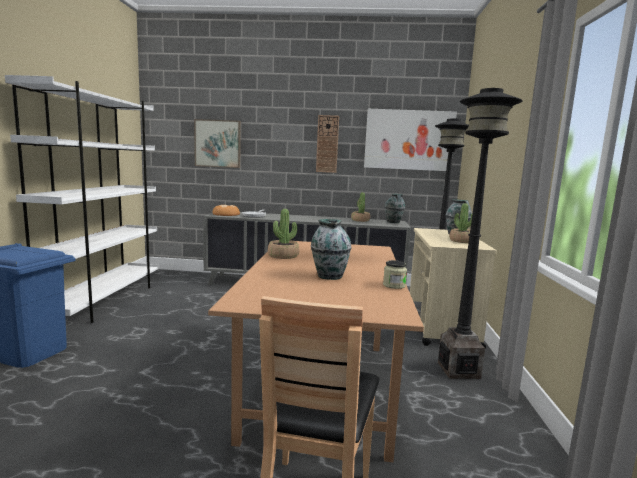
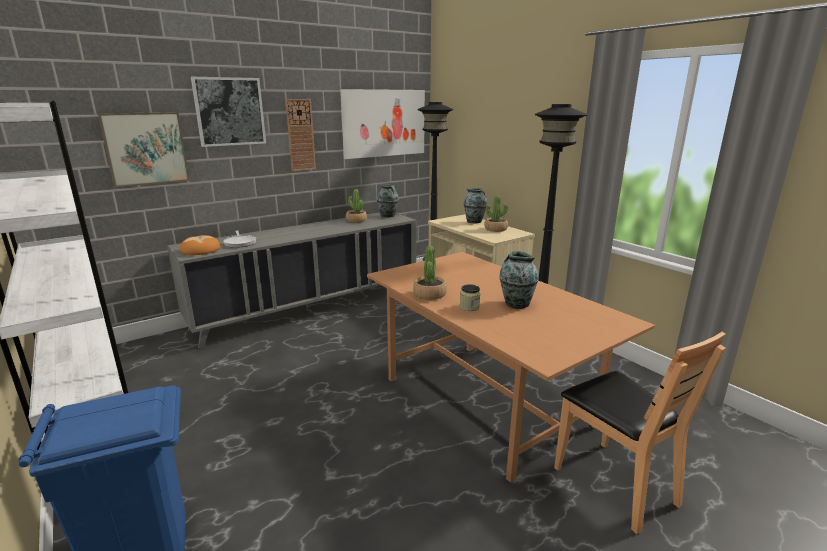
camera: 40 degrees left, 10 degrees up
(275, 122) = (229, 111): none -> picture
(394, 285) = (566, 296): jar -> jar (469, 307)

